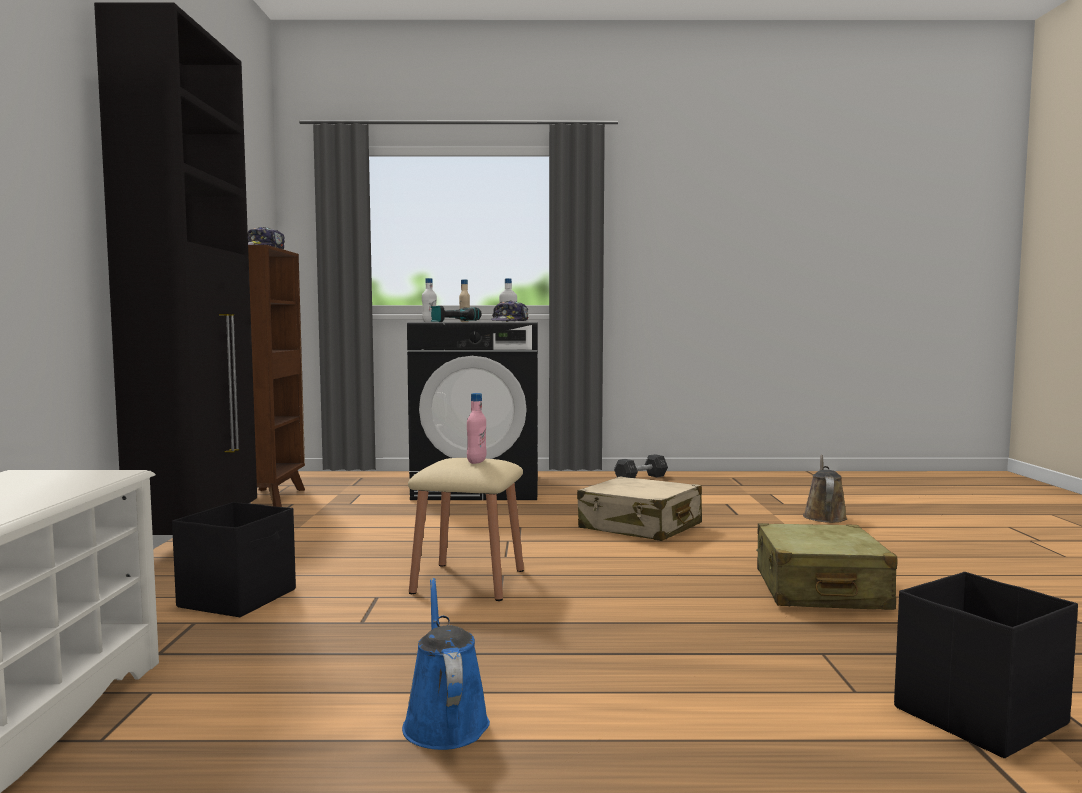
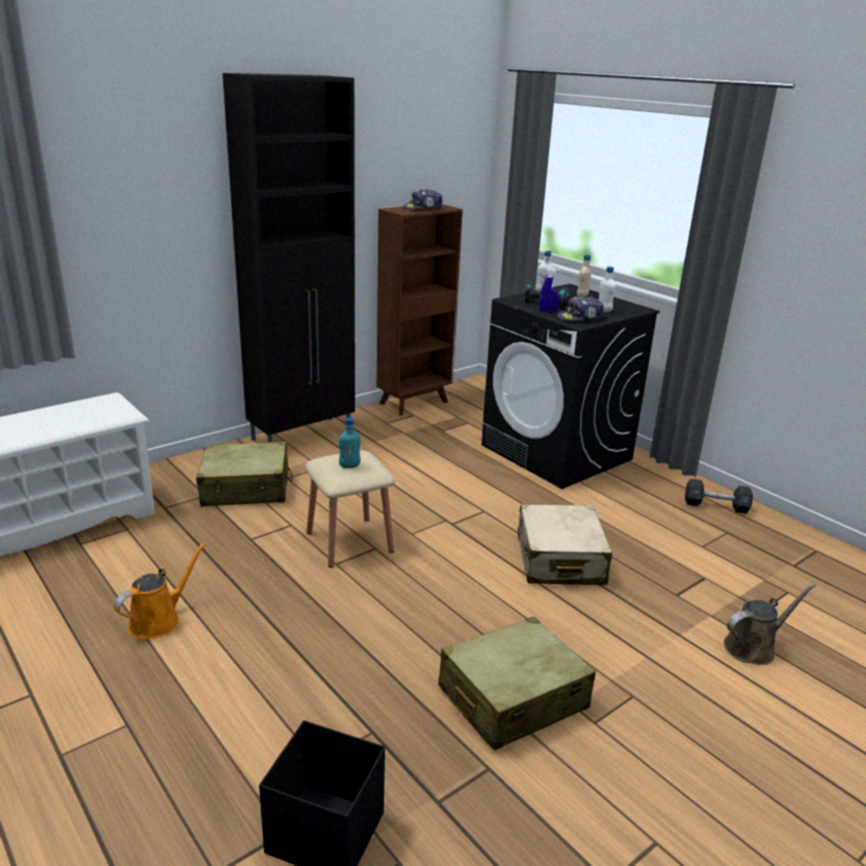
camera: 50 degrees right, 20 degrees up
(239, 598) = (246, 488): black storage box -> beige suitcase
(444, 721) = (158, 620): blue watering can -> orange watering can
(476, 322) = (548, 311): none -> blue spray bottle
(476, 462) = (349, 466): pink bottle -> turquoise bottle

